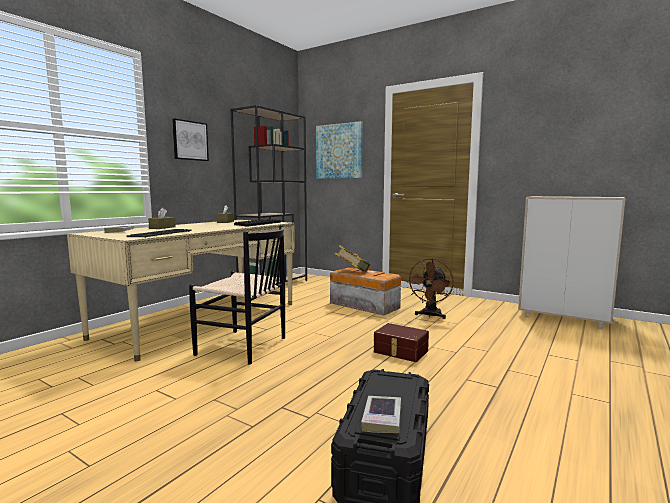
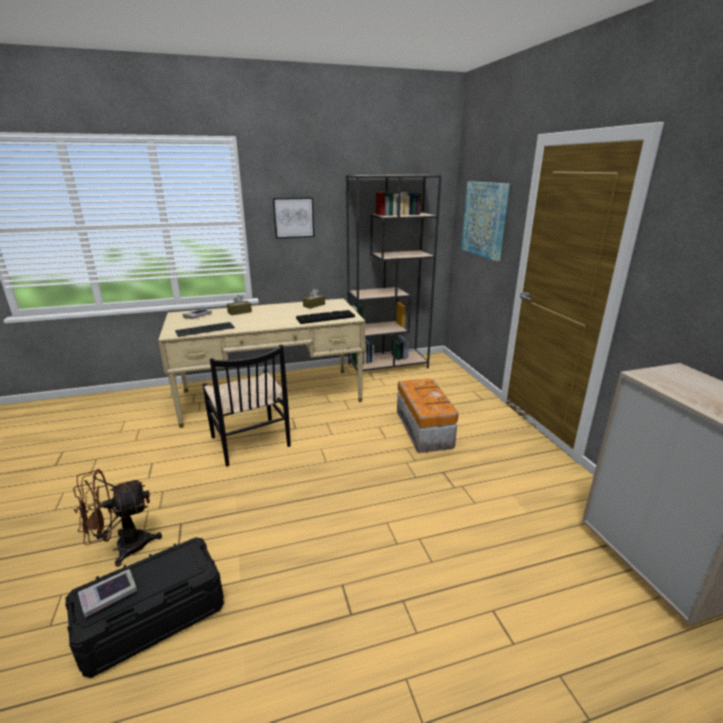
camera: 40 degrees right, 15 degrees up
(352, 272) = (415, 389): book -> none
(400, 352) = (347, 513): brown storage box -> none
(430, 315) = (466, 475): brown fan -> brown fan (123, 547)

